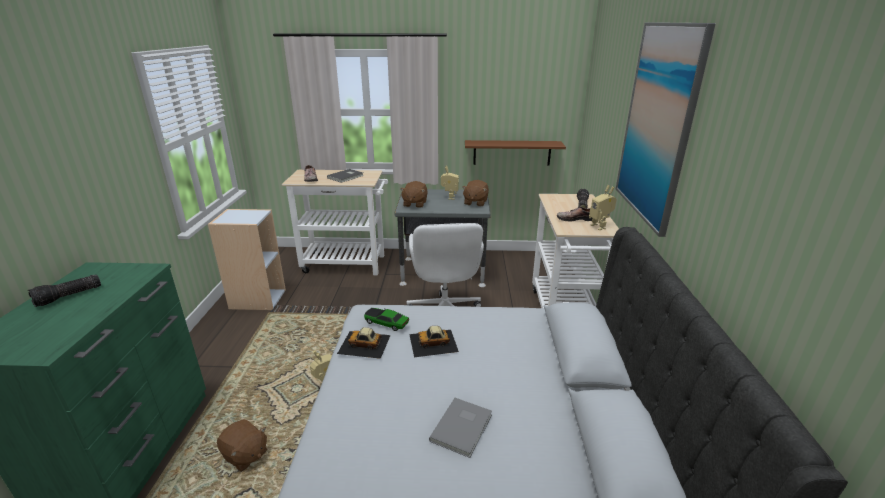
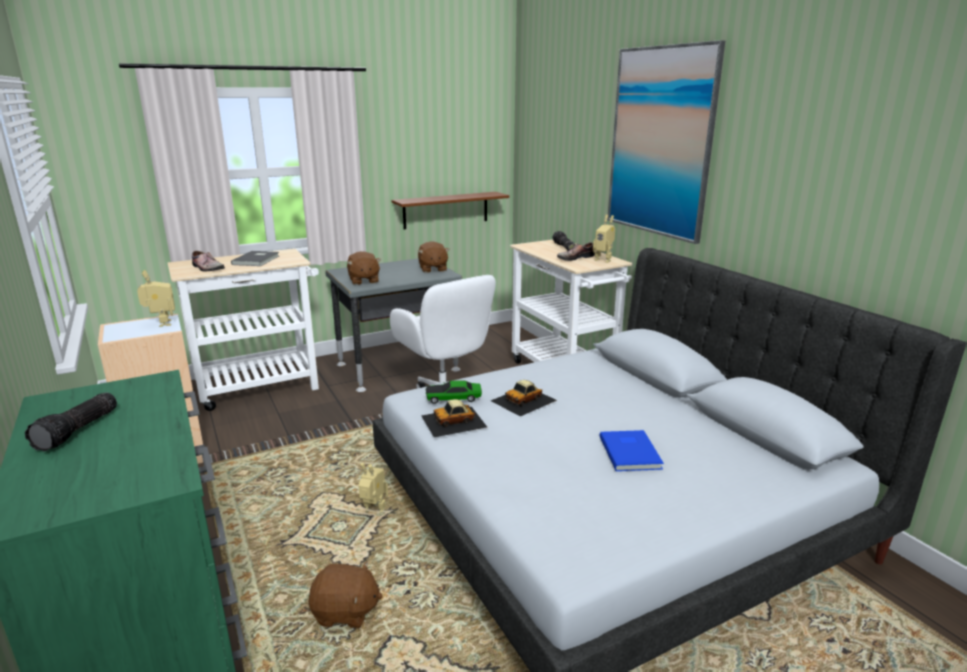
camera: 30 degrees left, 5 degrees down
(449, 197) = (397, 269): toy robot -> toy robot (161, 324)
(463, 427) = (631, 452): grey book -> blue book

